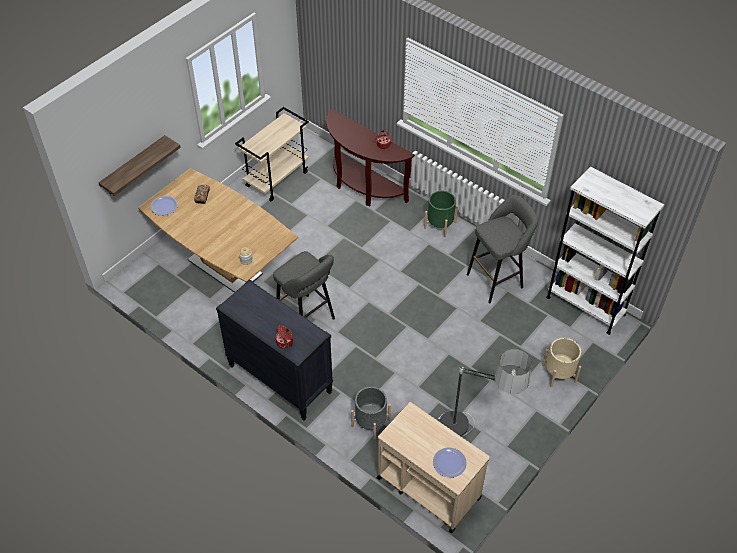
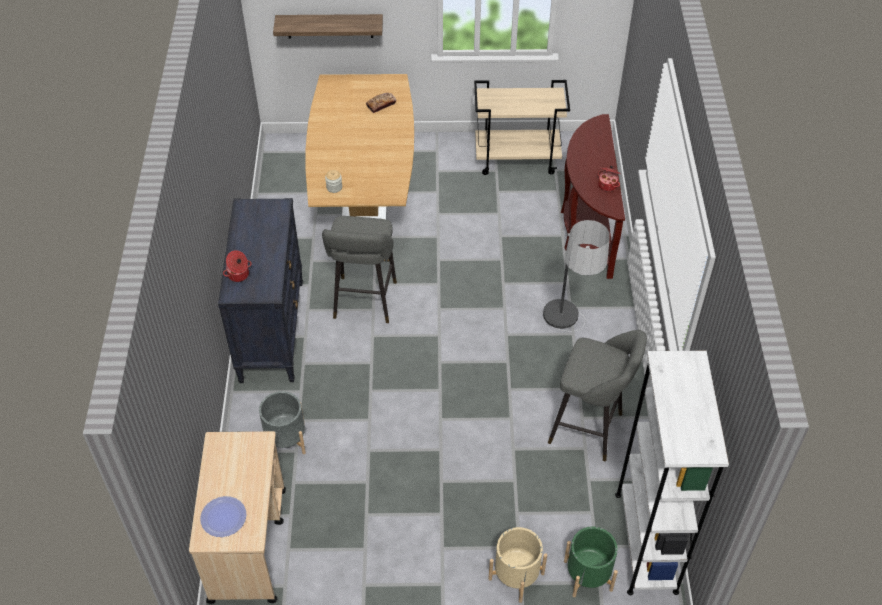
camera: 50 degrees right, 0 degrees up
(164, 206) = (339, 89): plate -> none
(440, 225) = (610, 327): green planter -> green planter (588, 575)
(475, 436) = (351, 546): floor lamp -> floor lamp (566, 338)

